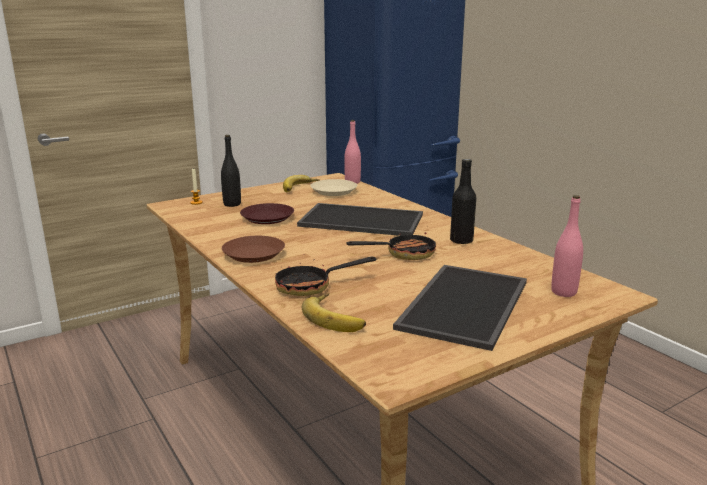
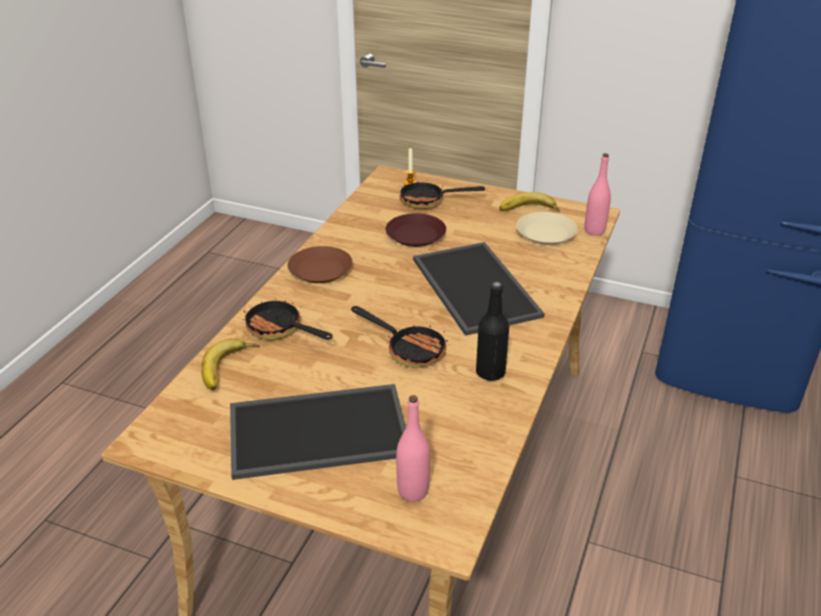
camera: 55 degrees right, 15 degrees up
(232, 204) = (429, 201): black bottle -> frying pan

